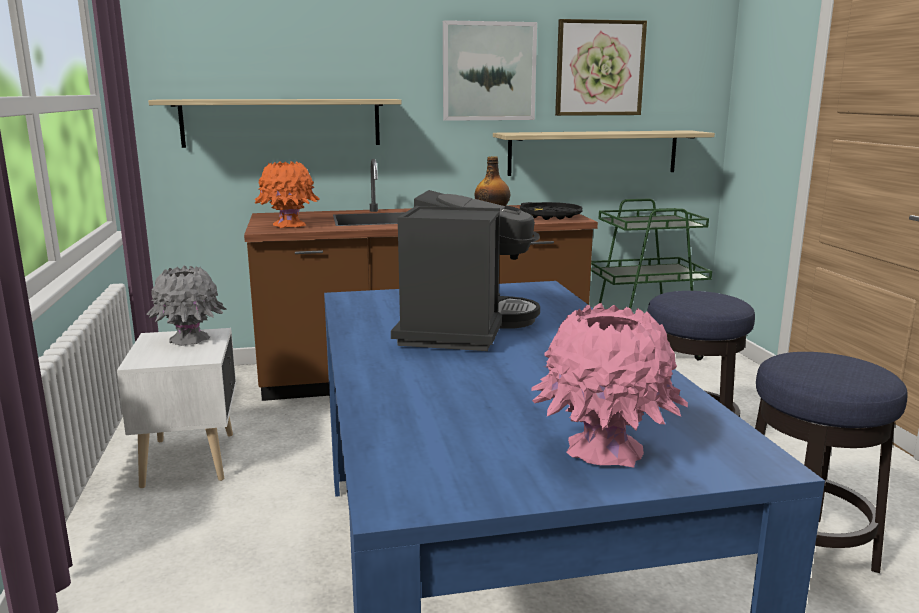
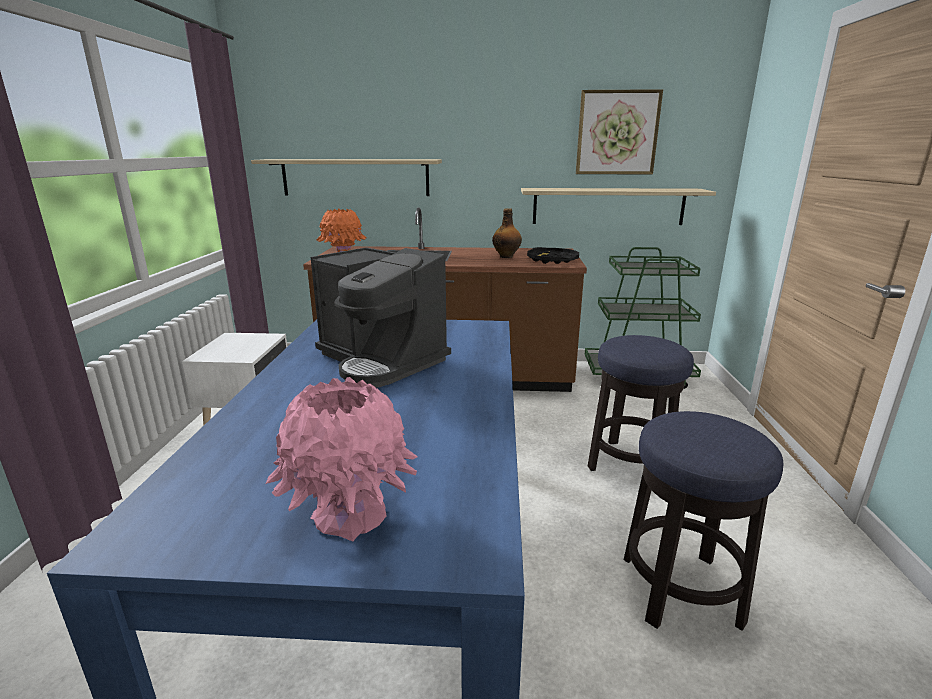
camera: 15 degrees right, 5 degrees up
(189, 339) = (249, 341): grey vase -> none
(462, 327) = (381, 361): coffee machine -> coffee machine turned 105 degrees clockwise
(488, 71) = (519, 136): picture -> none

